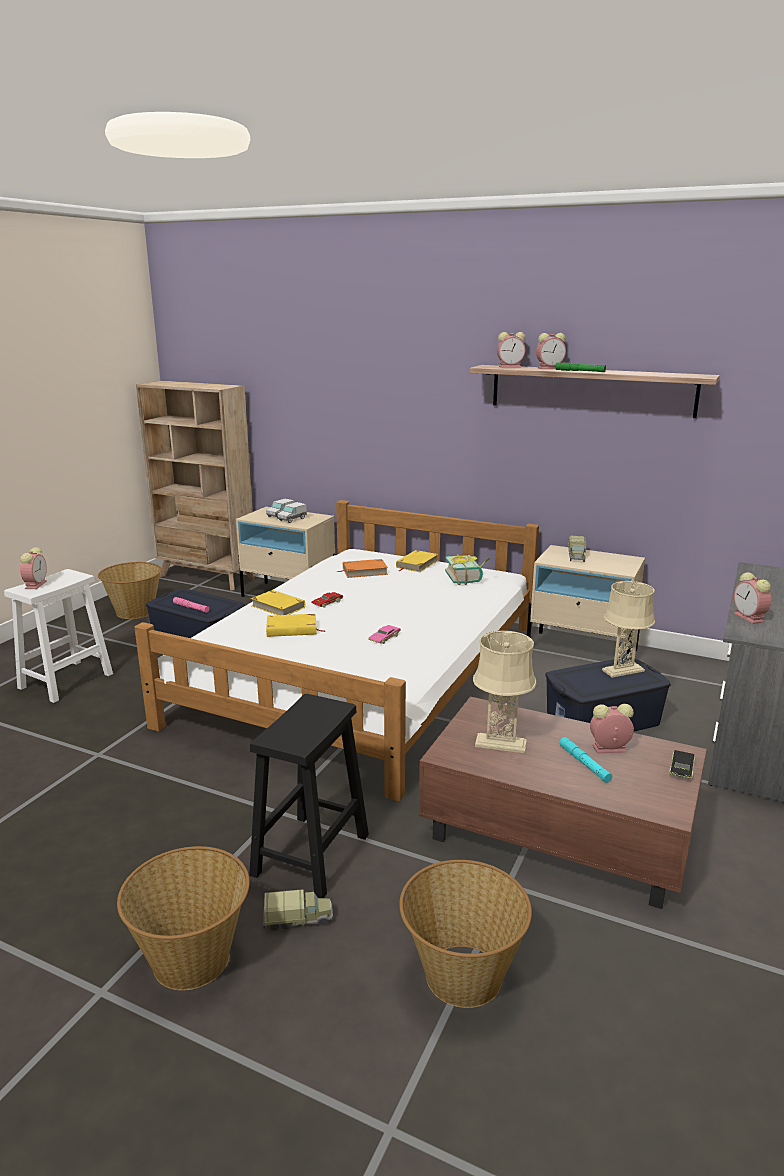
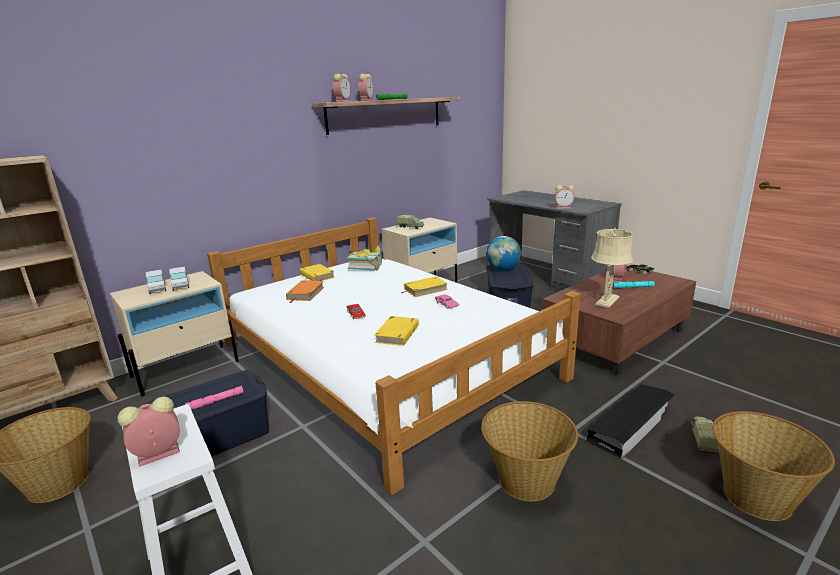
camera: 65 degrees left, 0 degrees up
(36, 584) = (156, 455): alarm clock -> alarm clock turned 60 degrees counterclockwise
(278, 606) = (339, 334): yellow book -> yellow book (425, 289)
(310, 856) = (631, 424): black stool -> black storage box
(462, 974) = (743, 391): basket -> basket (526, 481)
(623, 670) = (503, 269): beige table lamp -> globe

